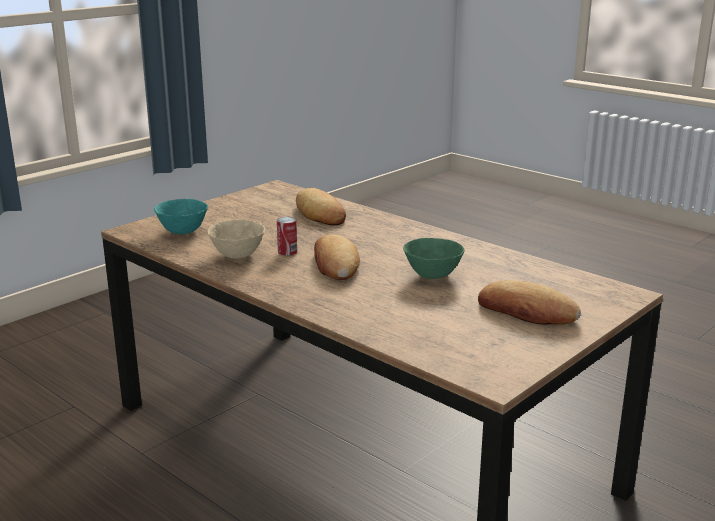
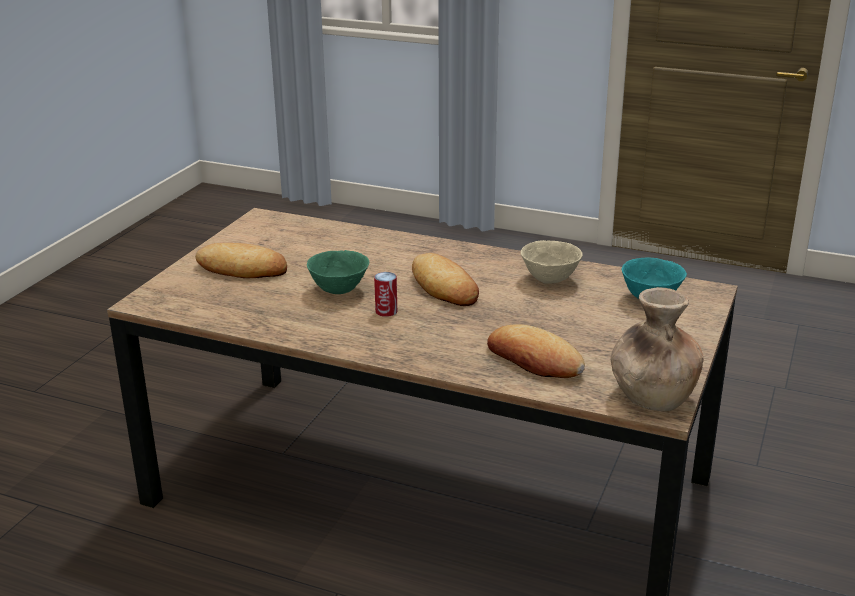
camera: 160 degrees right, 5 degrees up
(272, 191) = (652, 395): none -> brown vase
(287, 251) = (507, 293): can -> can (386, 311)

